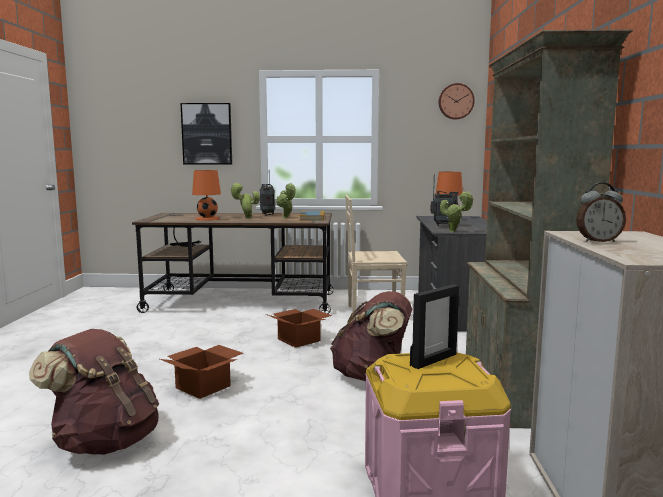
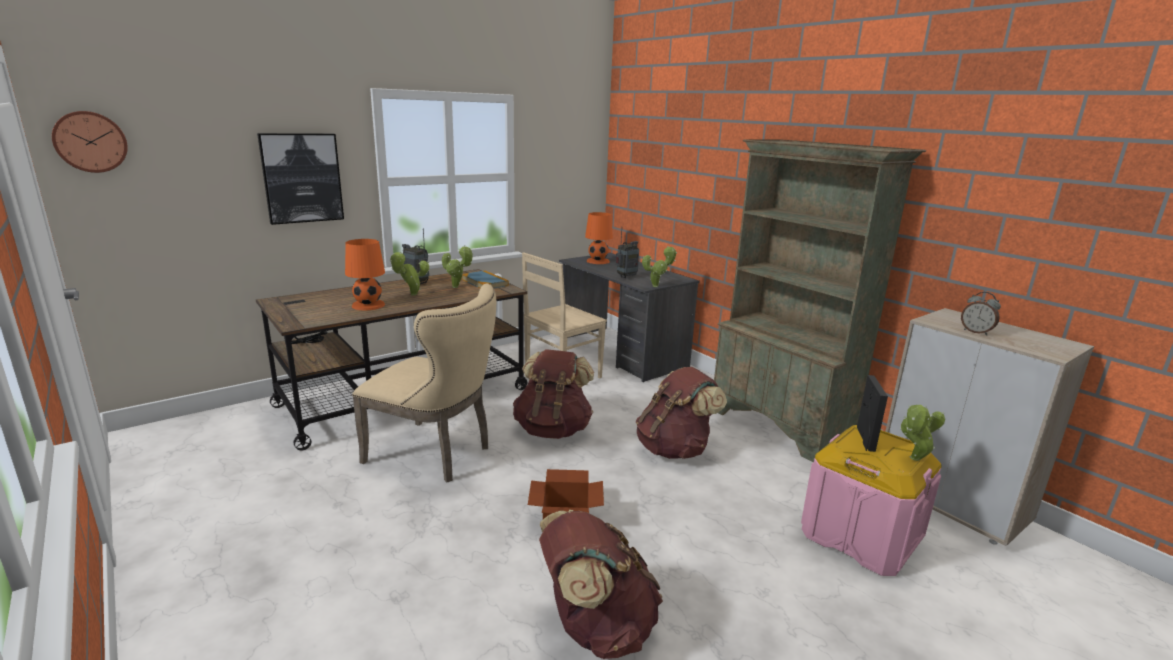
camera: 40 degrees left, 10 degrees up
(201, 332) = (436, 454): none -> beige chair
(300, 340) = (553, 429): cardboard box -> brown backpack
(445, 384) = (913, 459): none -> potted plant
(456, 101) = (584, 133): wall clock -> wall clock (90, 141)
(598, 241) = (976, 332): alarm clock -> alarm clock turned 90 degrees clockwise

